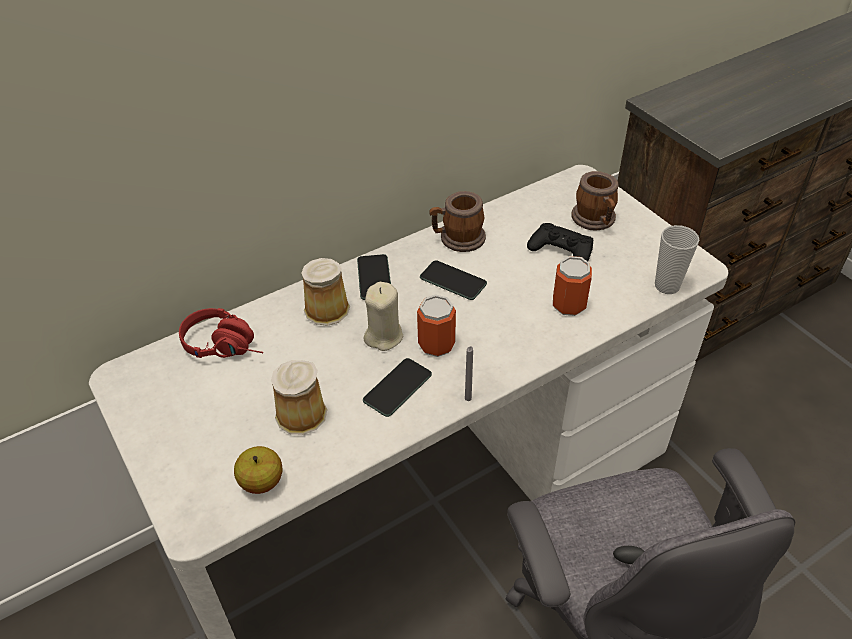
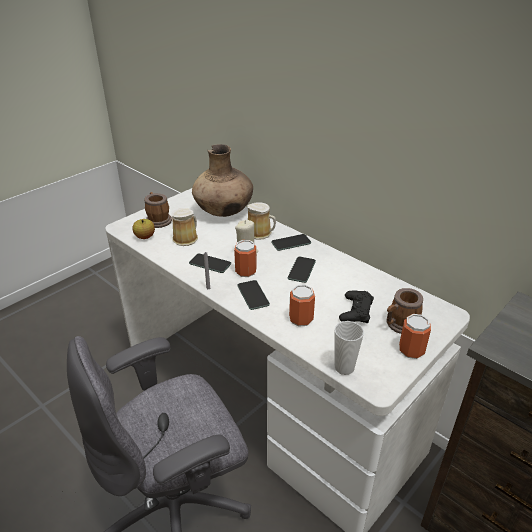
camera: 75 degrees right, 10 degrees down
(227, 346) = (224, 212): red headphones -> brown vase
(457, 239) = (342, 266): mug -> mug (157, 220)
(501, 346) = (253, 295): none -> phone
(642, 225) = (411, 350): none -> can

